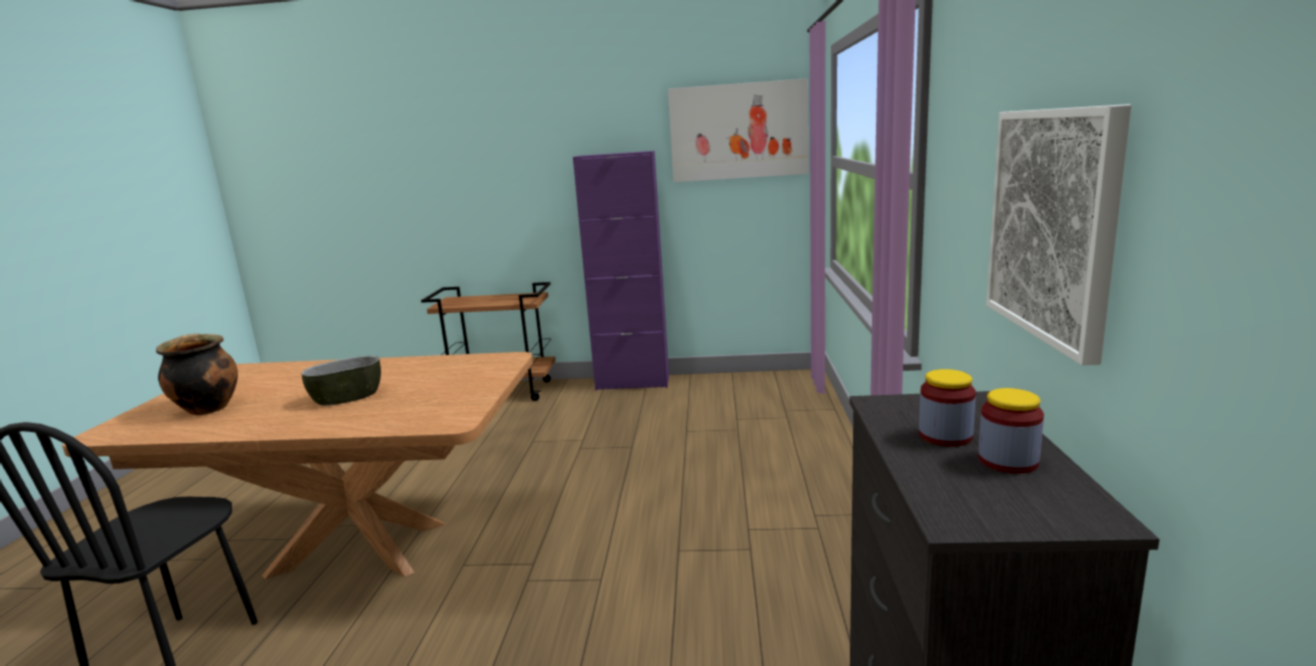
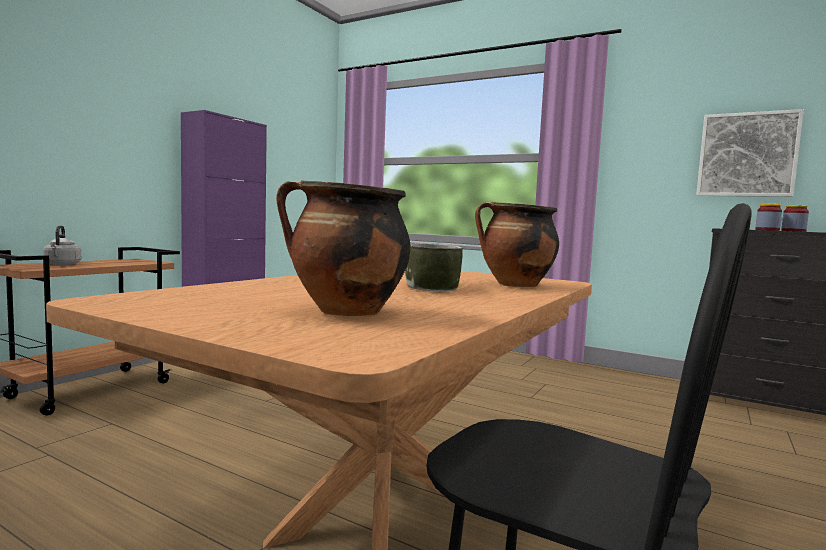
camera: 65 degrees left, 10 degrees down
(390, 413) = (515, 285): none -> cooking pot
(472, 300) = (62, 264): none -> grey kettle
(738, 131) = (294, 128): picture -> none

